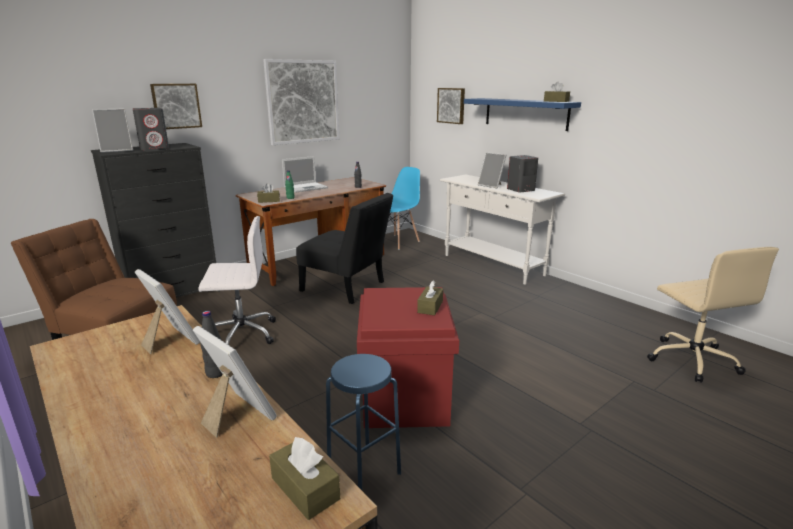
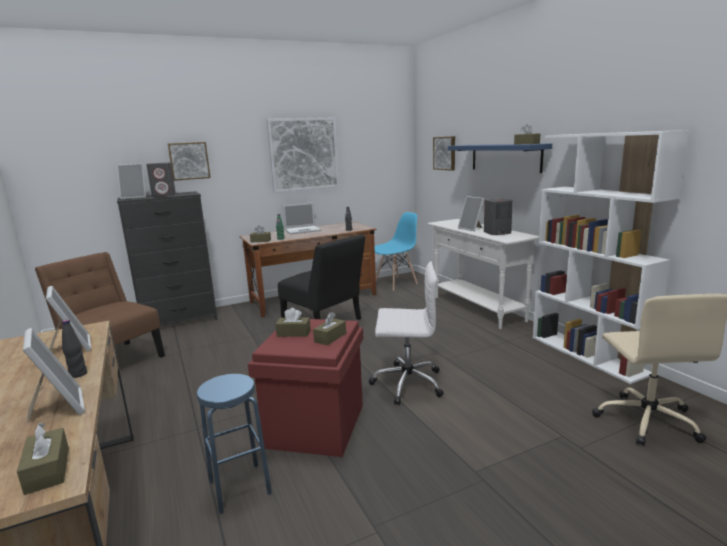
camera: 15 degrees right, 5 degrees down
(241, 334) = (211, 356): white office chair -> white office chair (406, 383)
(387, 304) = (293, 333): none -> brown tissue box
(614, 304) = (588, 355): none -> white bookcase

